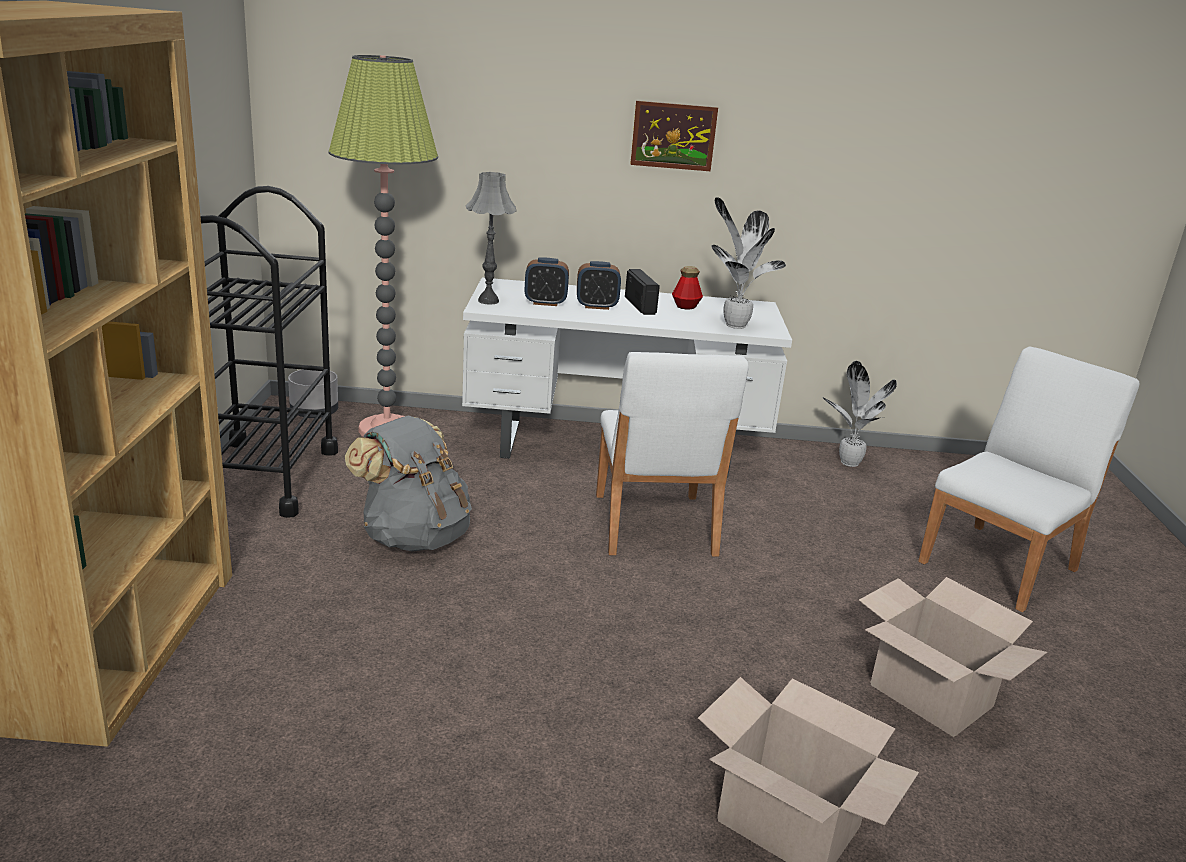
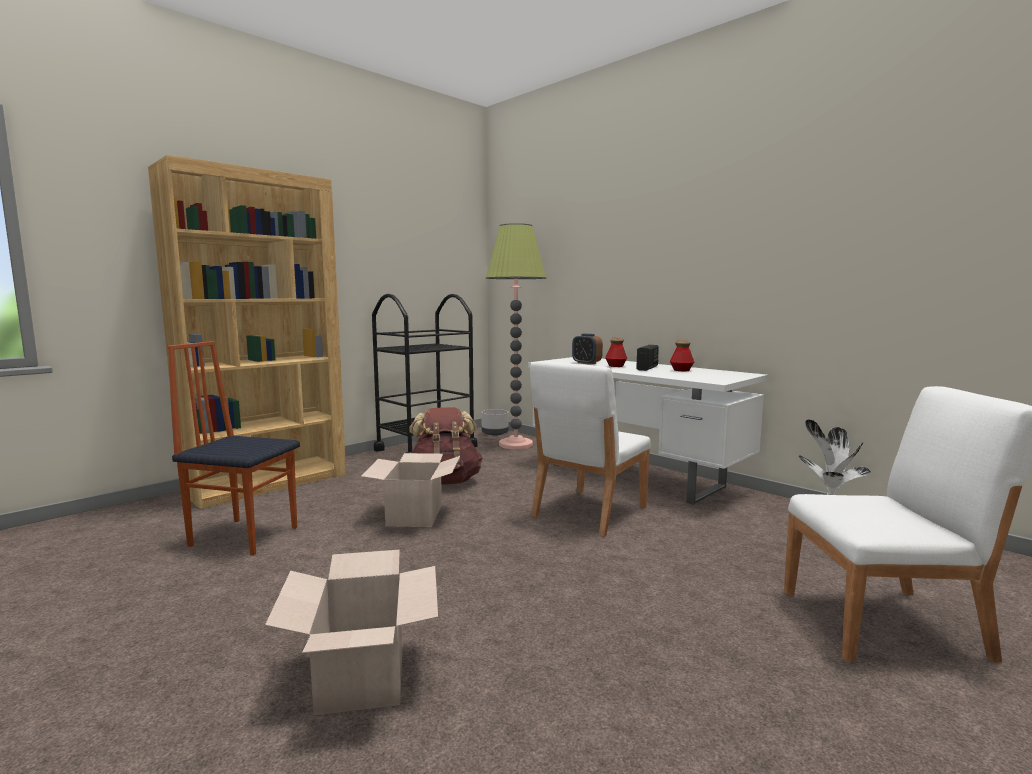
camera: 45 degrees right, 15 degrees down
(309, 751) = (244, 535): none -> chair
(414, 536) = (445, 482): grey backpack -> brown backpack
(488, 301) = (554, 361): grey table lamp -> none
(596, 306) = (615, 366): alarm clock -> bottle
(673, 136) = (686, 253): picture -> none
(733, 325) = (693, 377): potted plant -> none
(932, 695) = (623, 669): cardboard box -> cardboard box (415, 515)

